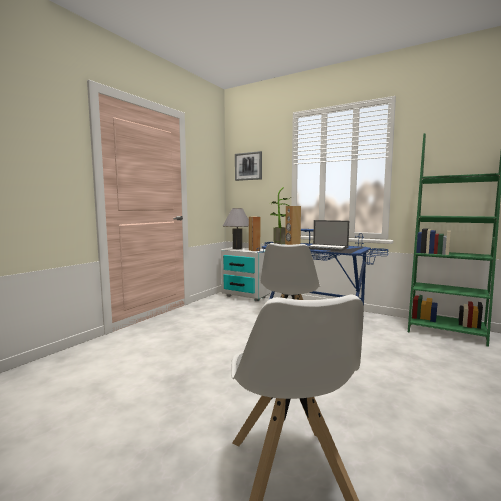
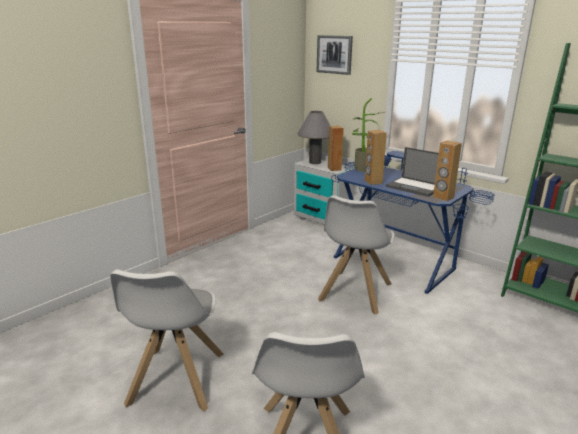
camera: 10 degrees right, 15 degrees up
(128, 428) = (176, 380): none -> chair
(352, 251) = (443, 197): none -> brown speaker

